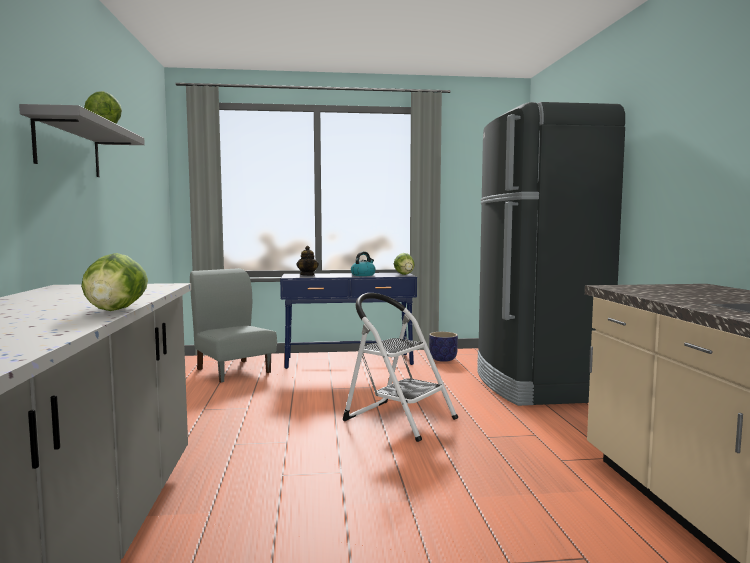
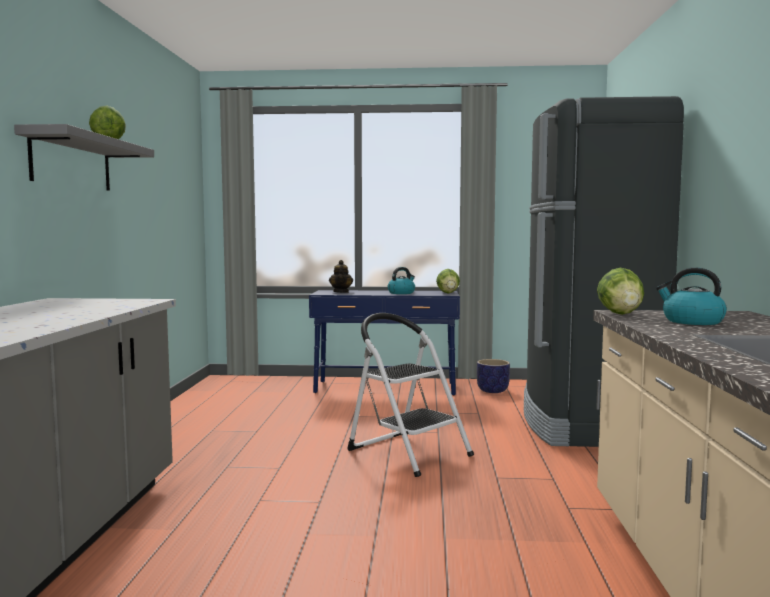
camera: 10 degrees right, 0 degrees up
(115, 310) = (64, 324): lettuce -> lettuce (620, 314)
(233, 370) = (259, 392): grey chair -> none
(684, 293) = (691, 321): none -> kettle

